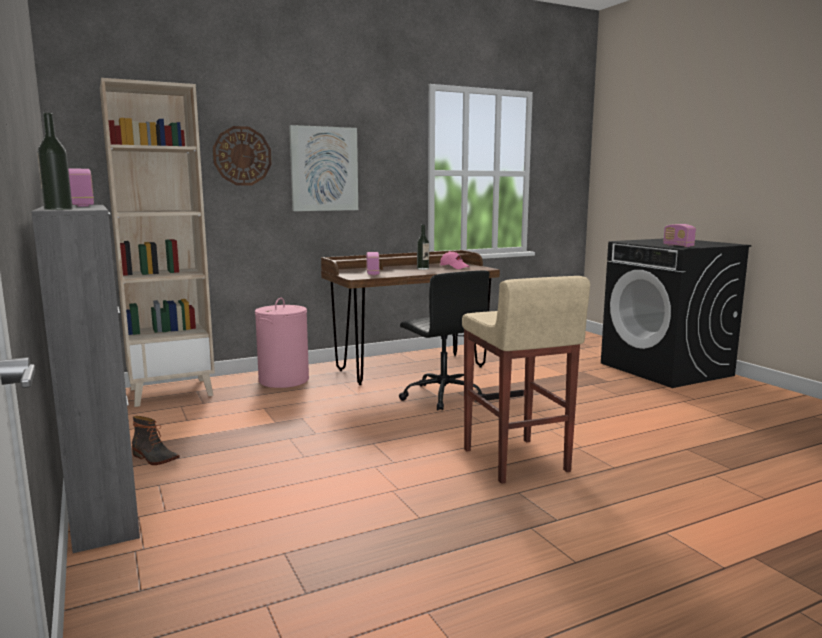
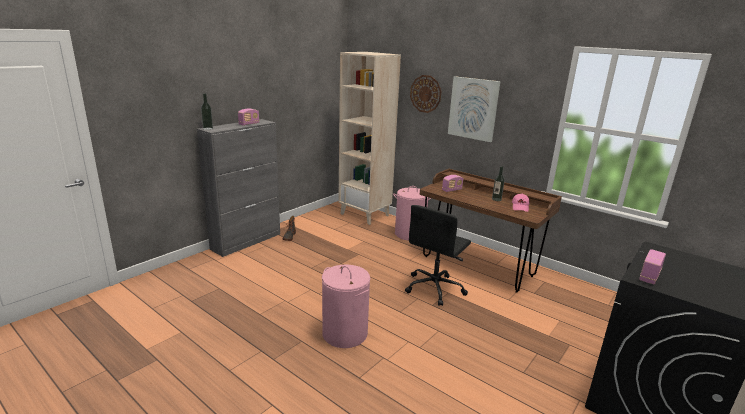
camera: 65 degrees right, 10 degrees up
(515, 461) = (344, 333): beige stool -> pink laundry basket

